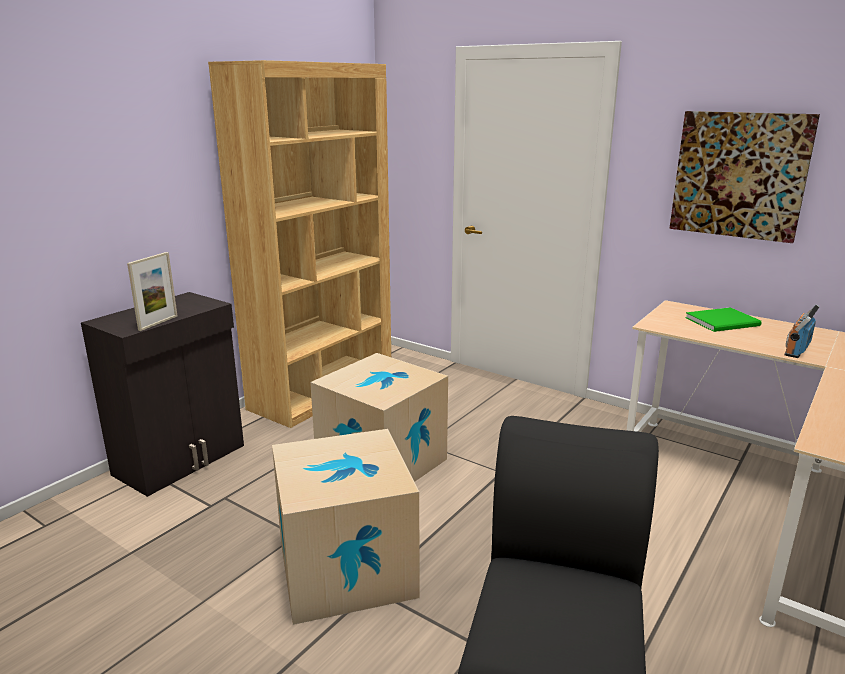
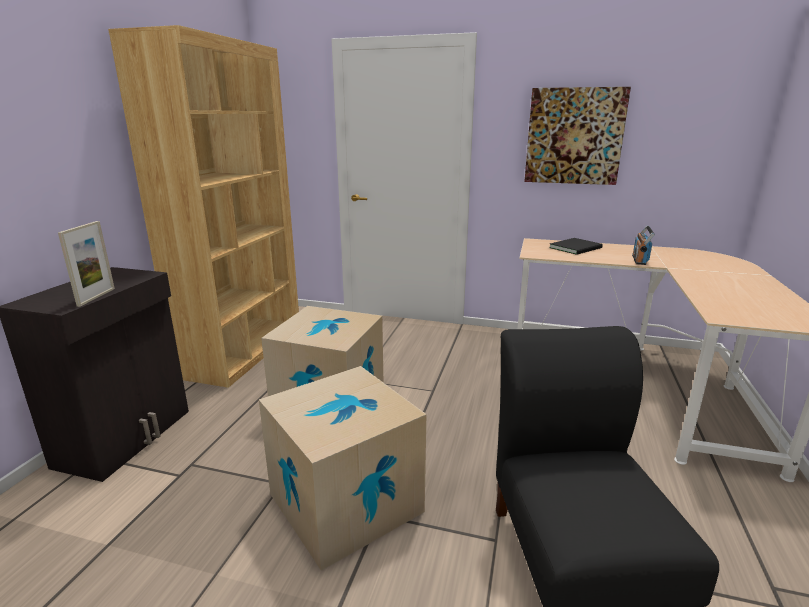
camera: 20 degrees left, 0 degrees up
(724, 322) = (577, 248): green book -> black book

